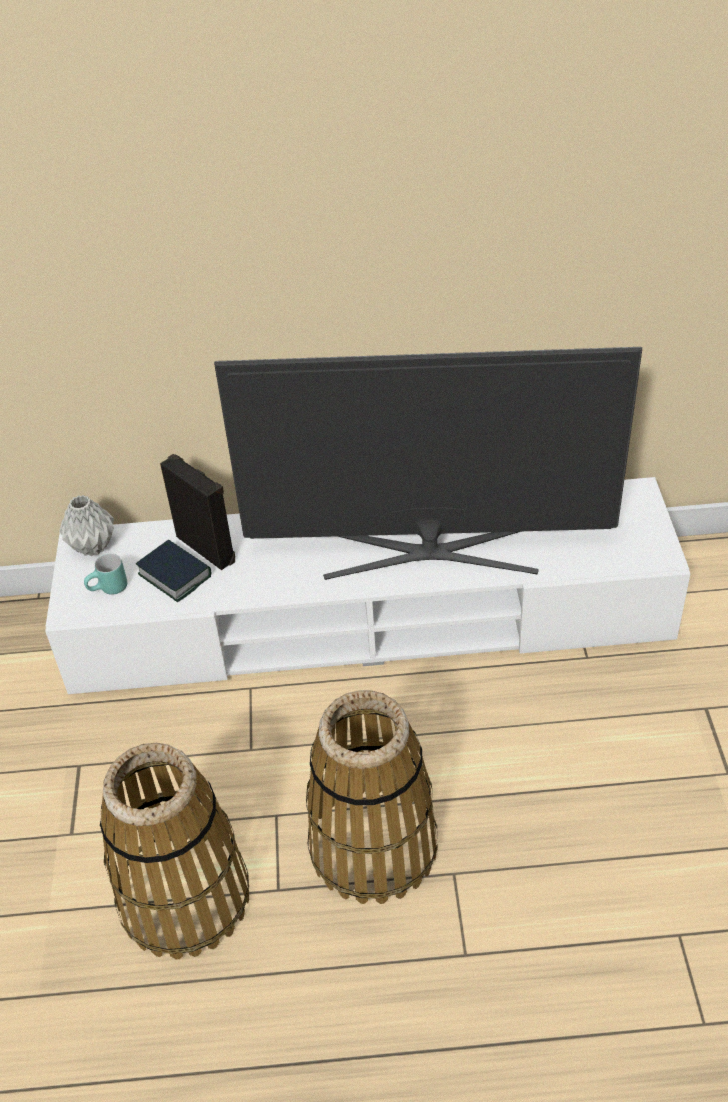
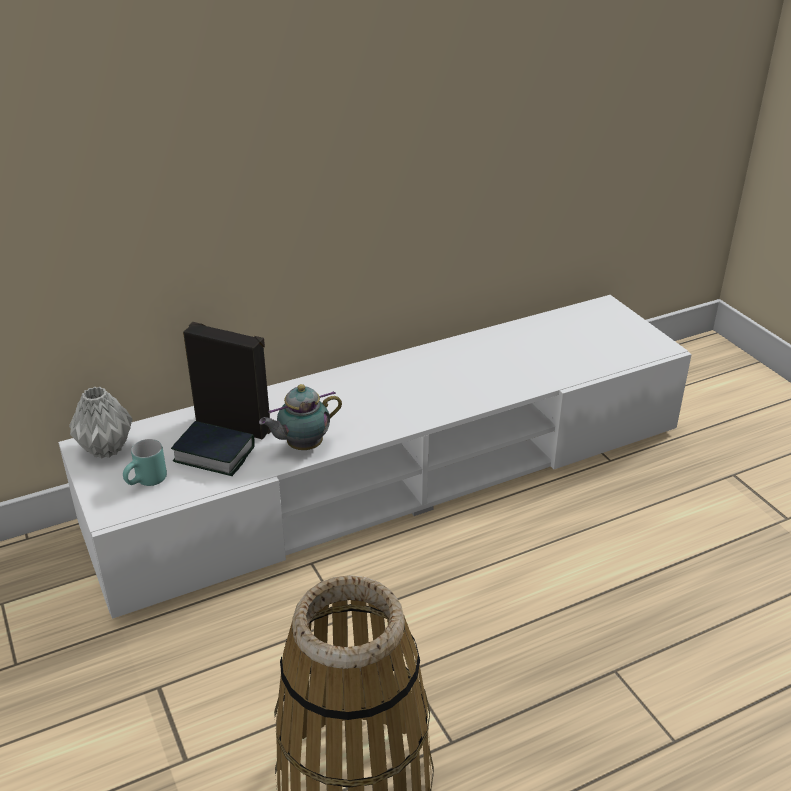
camera: 25 degrees left, 10 degrees down
(251, 586) = (302, 446): none -> teapot
(374, 846) = (523, 670): basket -> none
(430, 551) = (458, 382): television -> none

